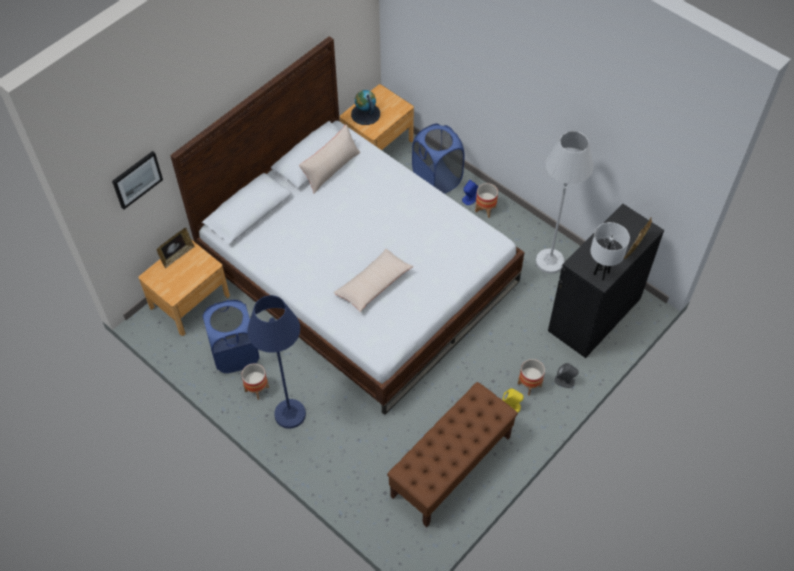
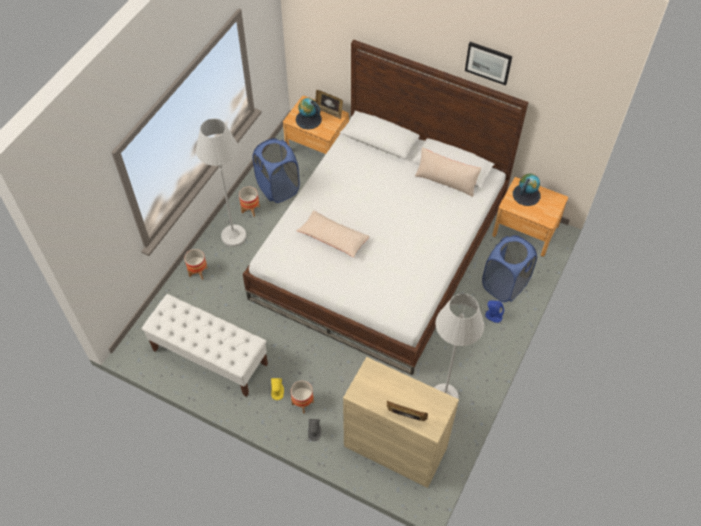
camera: 75 degrees right, 0 degrees up
(137, 179) = (326, 30): picture -> picture (488, 62)
(180, 279) = (308, 119): none -> globe
(290, 414) = (233, 236): blue floor lamp -> white floor lamp
(451, 467) = (209, 357): brown bench -> white bench
(485, 209) = (485, 331): planter -> planter (198, 272)
(594, 314) = (395, 447): black cabinet -> beige cabinet
(601, 273) = (364, 391): white table lamp -> none

